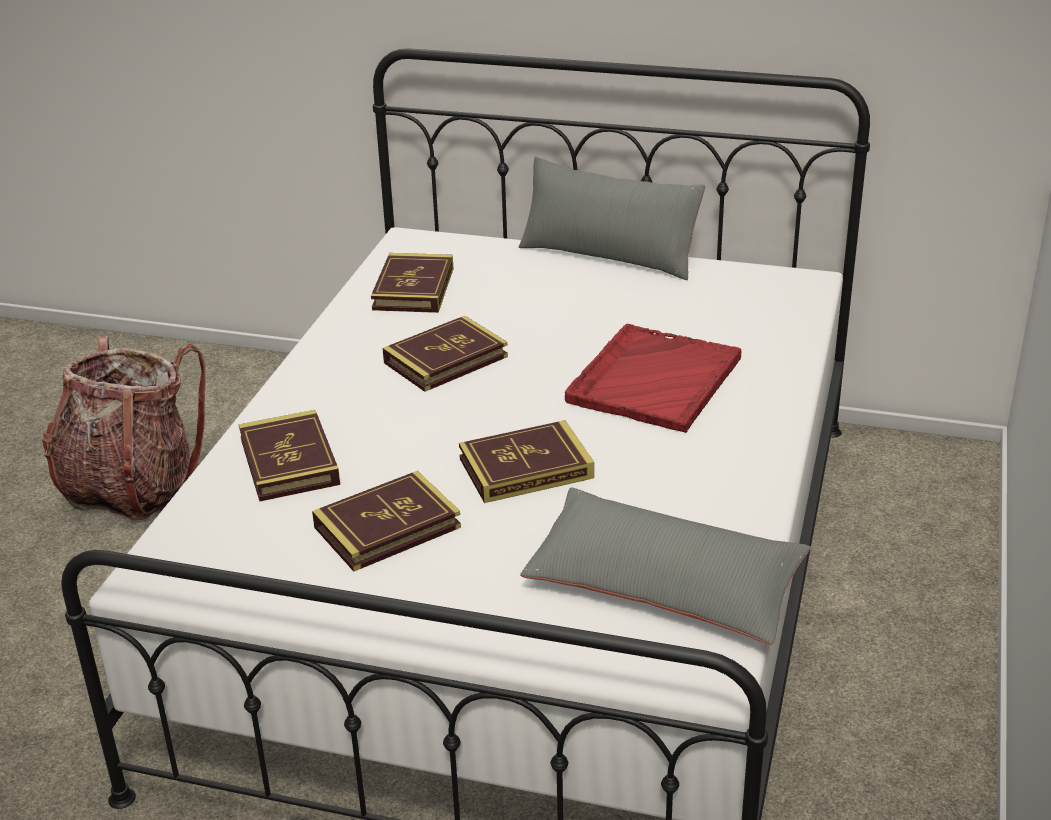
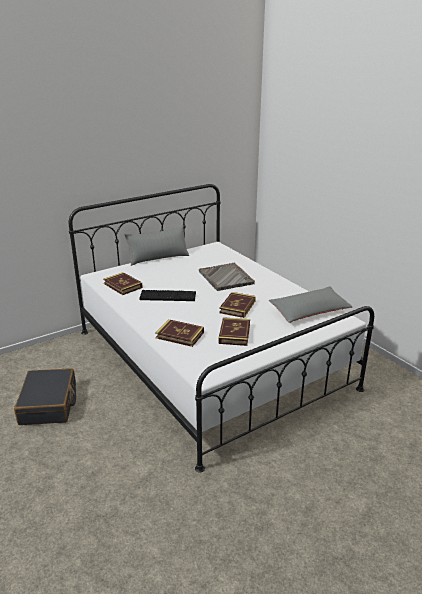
camera: 50 degrees left, 5 degrees down
(132, 488) = (49, 404): backpack -> black suitcase
(445, 360) = (168, 296): book -> keyboard
(653, 381) = (226, 278): red tray -> grey tray

